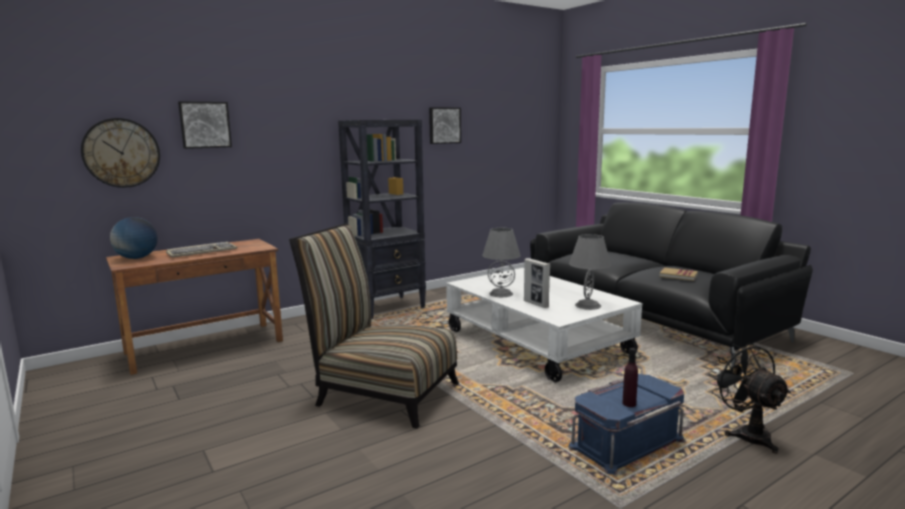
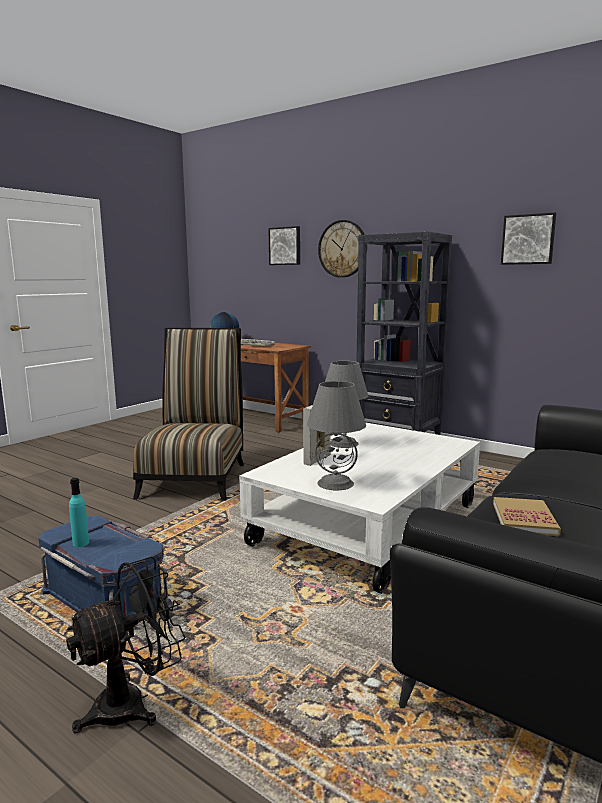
camera: 70 degrees right, 0 degrees up
(121, 153) = (240, 267): wall clock -> wall clock (342, 249)
(629, 404) = (81, 543): purple bottle -> turquoise bottle

